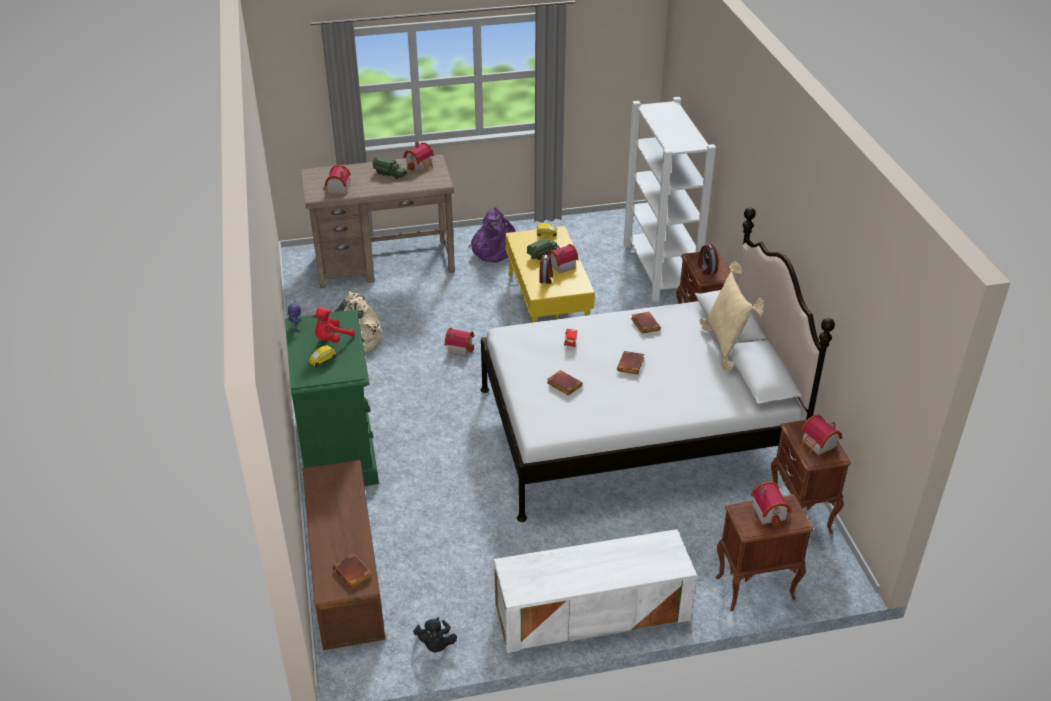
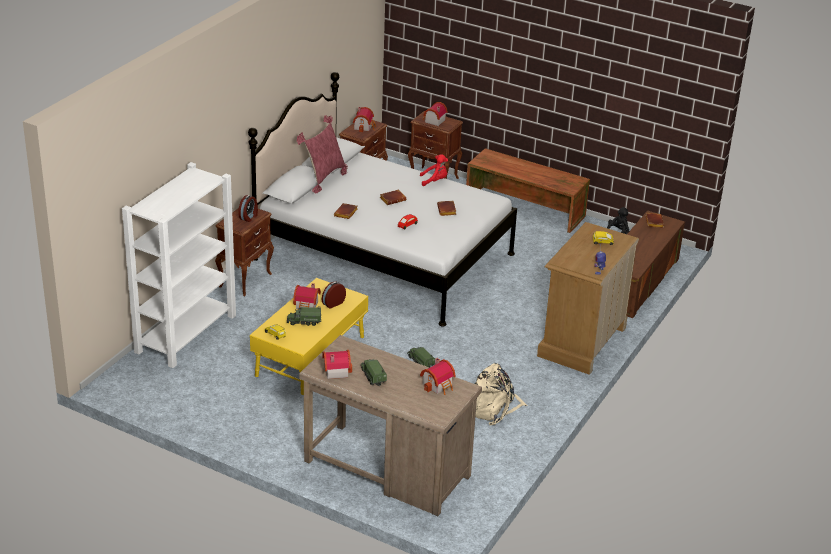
camera: 140 degrees left, 5 degrees down
(332, 339) = (583, 251): red plush toy -> red plush toy (435, 181)
(338, 450) = (581, 342): green dresser -> brown dresser
(459, 347) = (420, 361): toy house -> toy truck
(494, 250) = (279, 425): purple backpack -> none
(591, 614) = (526, 208): white bench -> brown bench
(726, 348) = (322, 181): beige pillow -> red pillow

